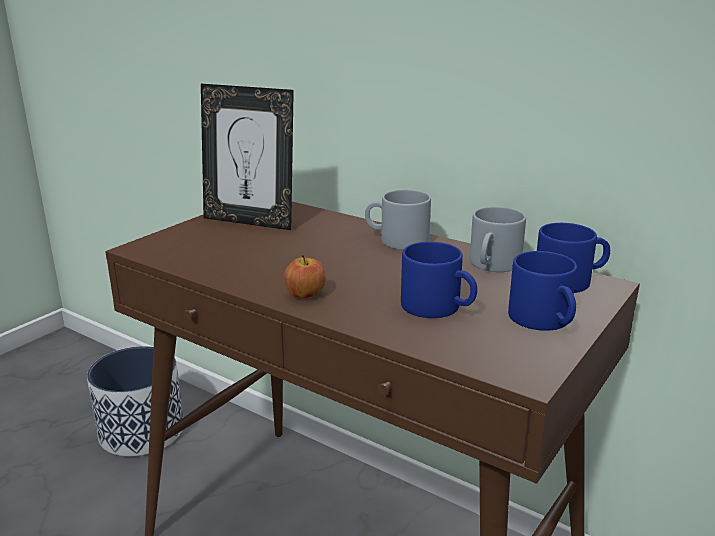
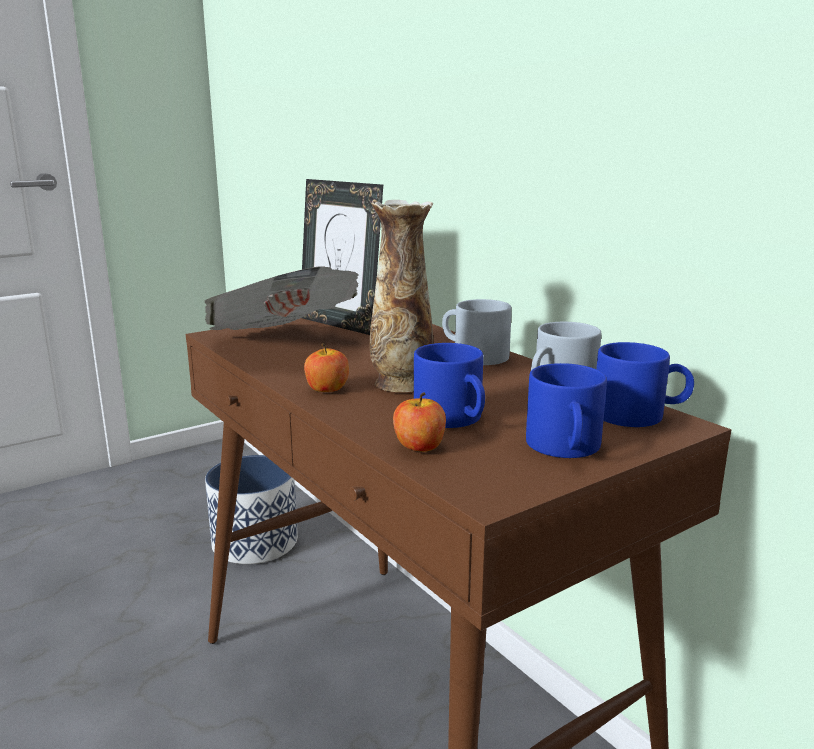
camera: 20 degrees right, 5 degrees down
(219, 252) = (283, 345): none -> newspaper
(364, 278) = (401, 383): none -> vase
(435, 340) = (419, 447): none -> apple

